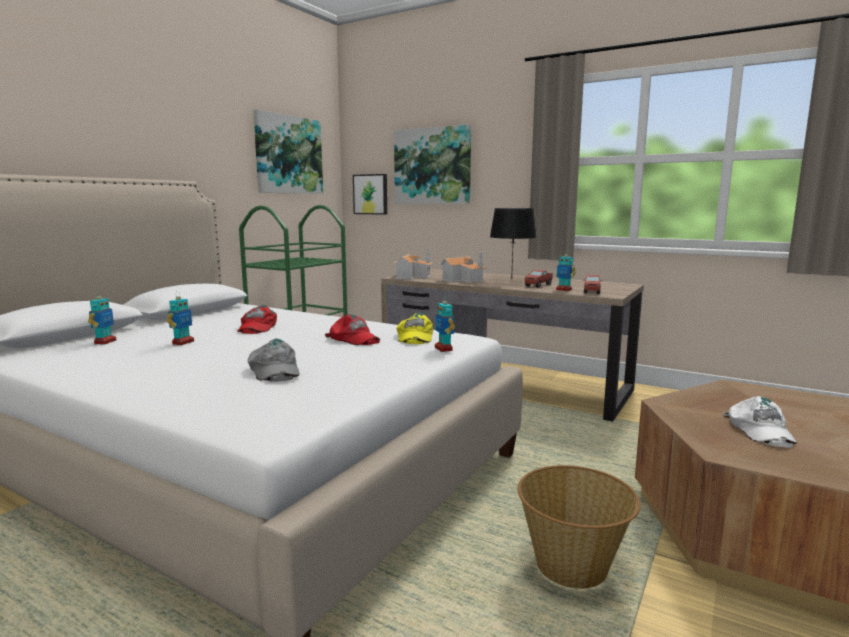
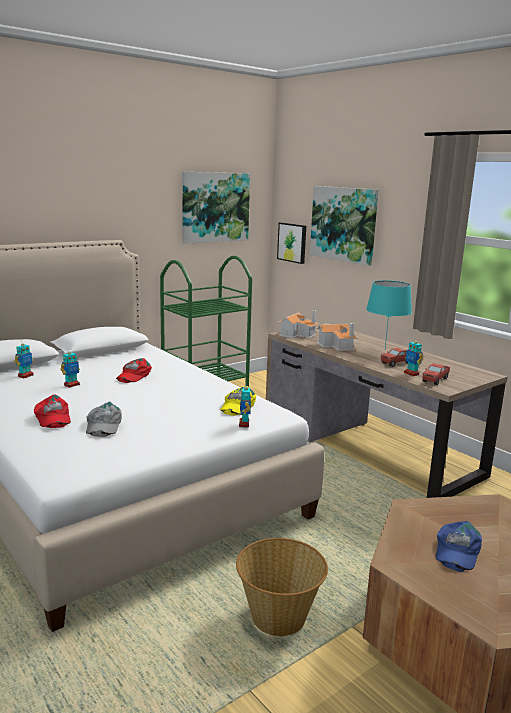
camera: 20 degrees right, 5 degrees up
(354, 338) = (190, 400): red cap -> red cap (52, 418)
(511, 279) = (385, 349): black table lamp -> turquoise table lamp
(759, 430) = (456, 550): white cap -> blue cap

